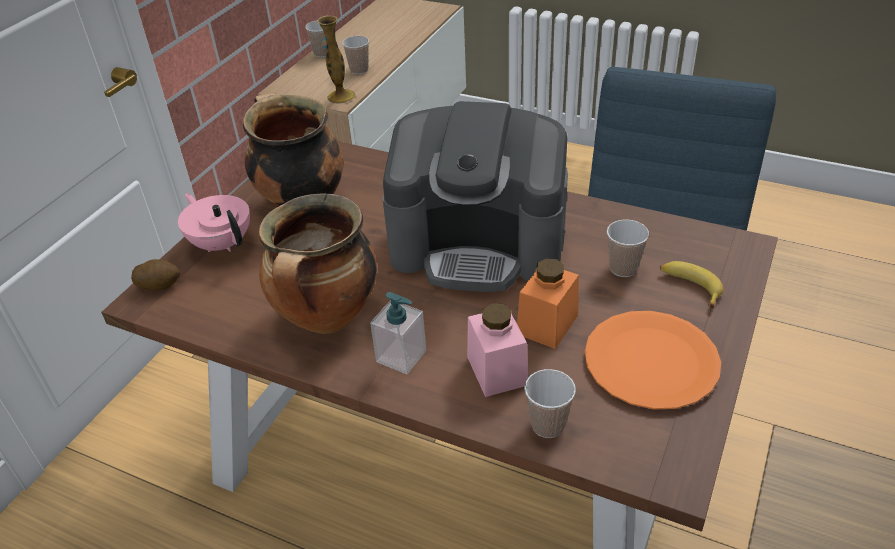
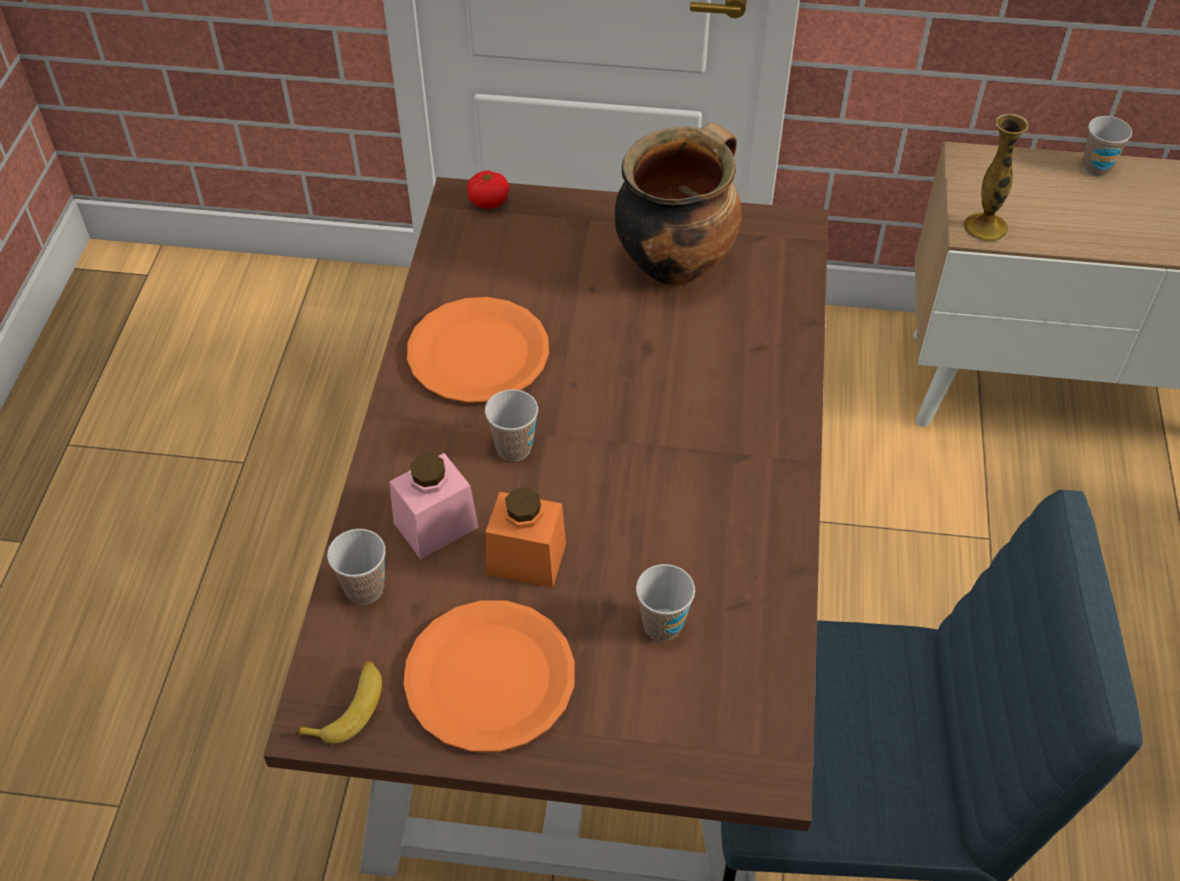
camera: 70 degrees right, 10 degrees up
(159, 285) = (488, 201): potato -> tomato
(222, 243) = (573, 222): pink teapot -> none
(327, 318) = (478, 353): cooking pot -> orange plate
(359, 70) = (1072, 223): cup -> cup (514, 448)
(401, 356) = (436, 434): soap dispenser -> none
(479, 244) = (657, 458): coffee machine -> none
(689, 286) = (649, 708): banana -> banana (348, 707)

